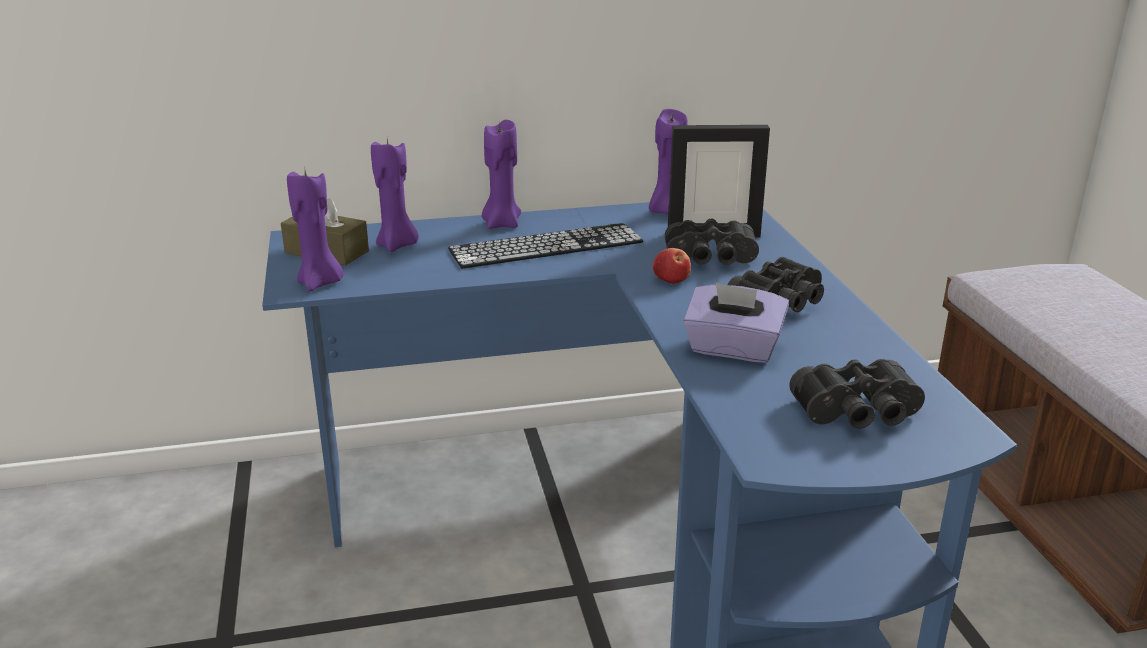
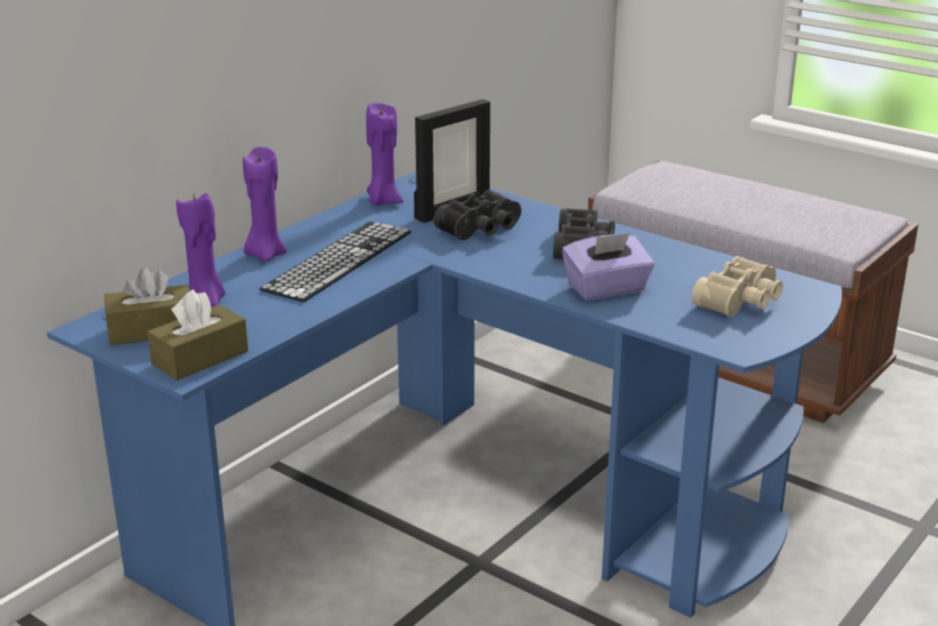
camera: 40 degrees left, 0 degrees up
(320, 283) = (200, 358): purple candle -> brown tissue box
(671, 279) = (482, 255): apple -> none
(859, 414) = (742, 301): black binoculars -> beige binoculars

